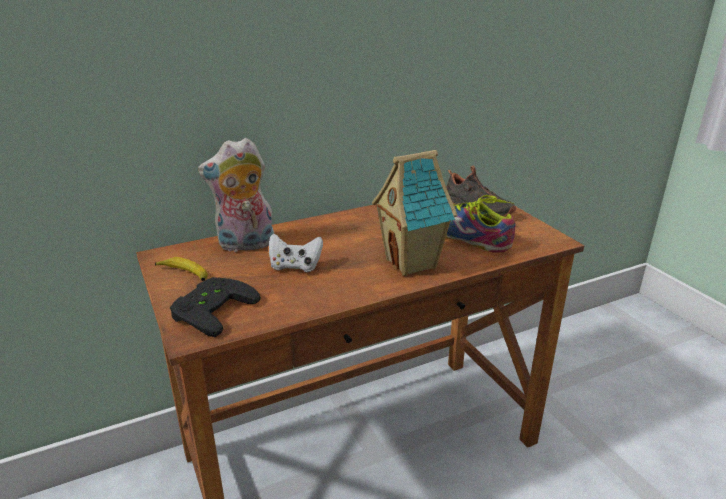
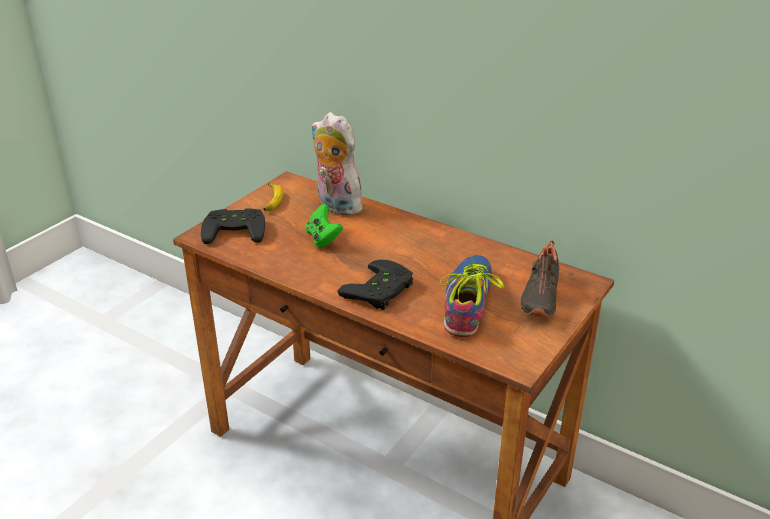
camera: 60 degrees right, 5 degrees up
(295, 266) = (323, 239): white game controller -> green game controller
(413, 263) = (381, 291): toy house -> black game controller

